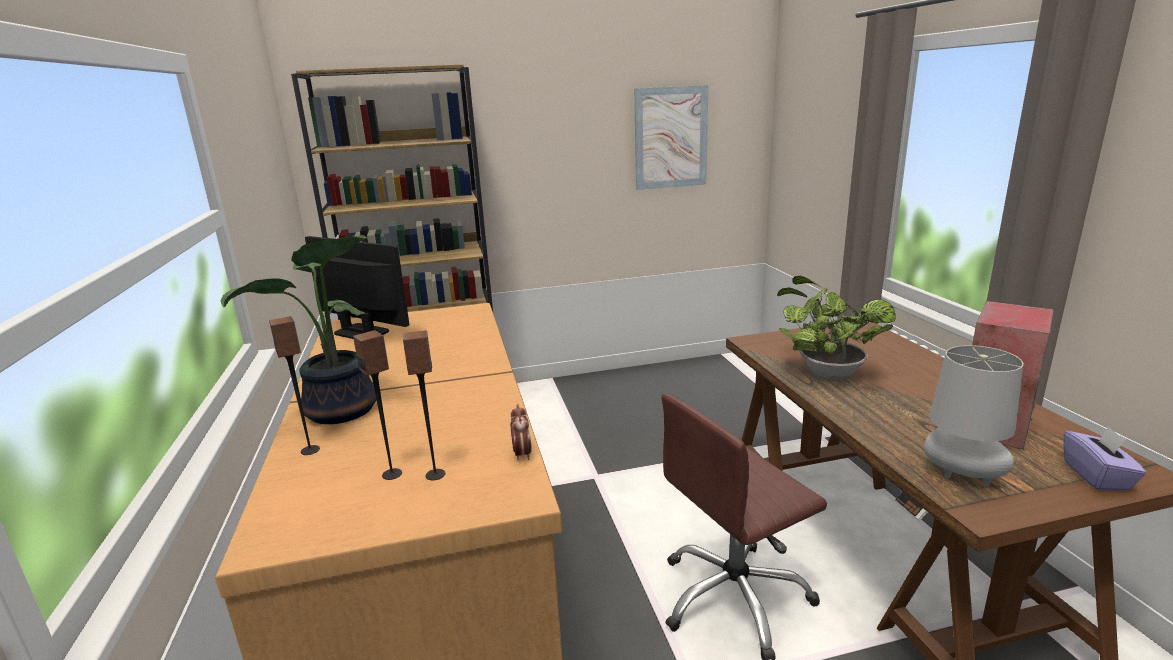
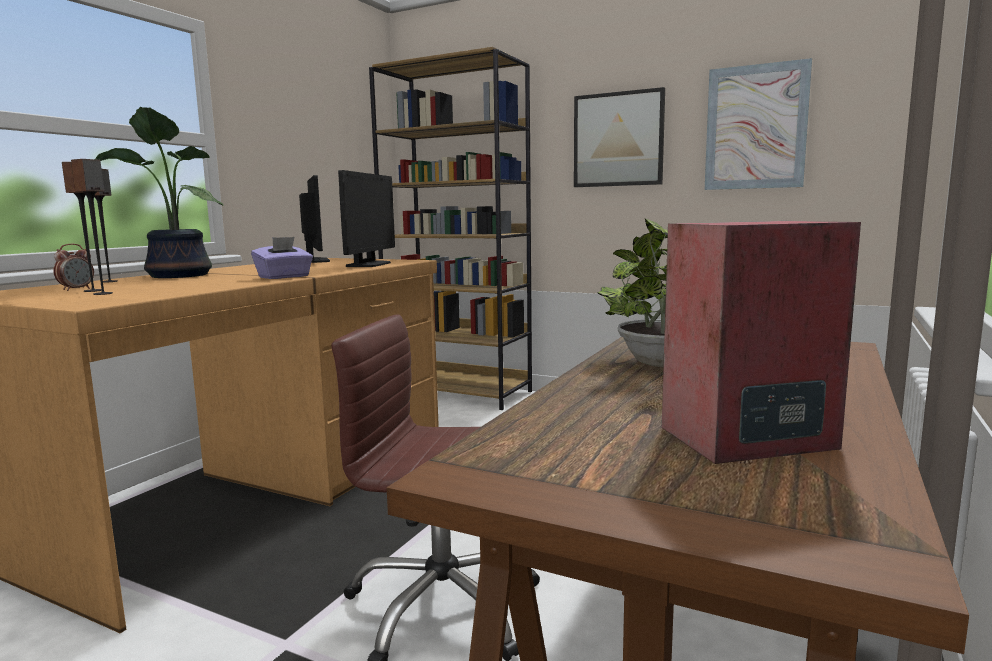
camera: 40 degrees right, 10 degrees down
(462, 329) = (368, 264): none -> monitor
(522, 454) = (163, 296): alarm clock -> alarm clock (76, 289)
(559, 147) = (618, 139): none -> picture
(960, 478) = (532, 451): grey table lamp -> none
(1097, 476) = (748, 519): purple tissue box -> purple tissue box (284, 277)

